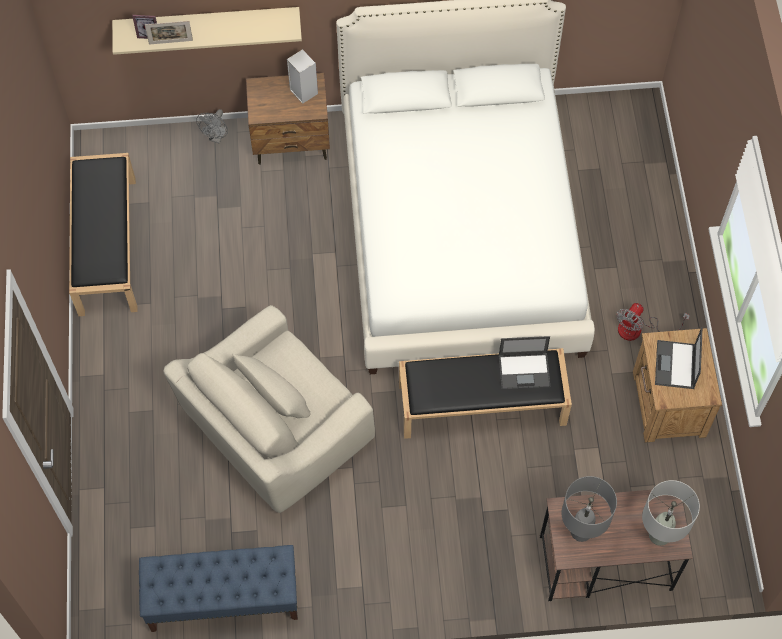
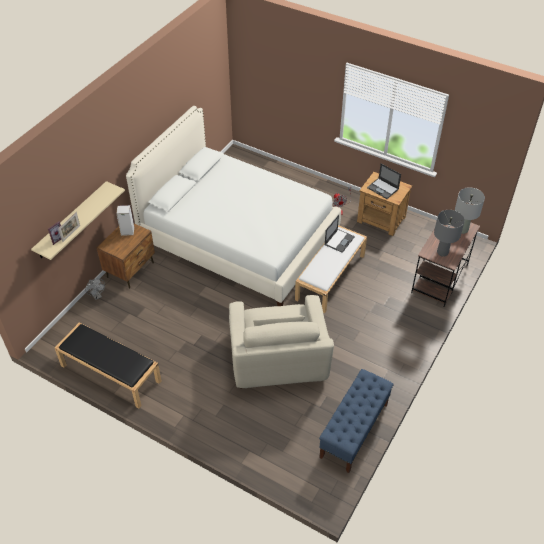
camera: 55 degrees left, 15 degrees down
(483, 403) = (330, 276): black bench -> white bench

